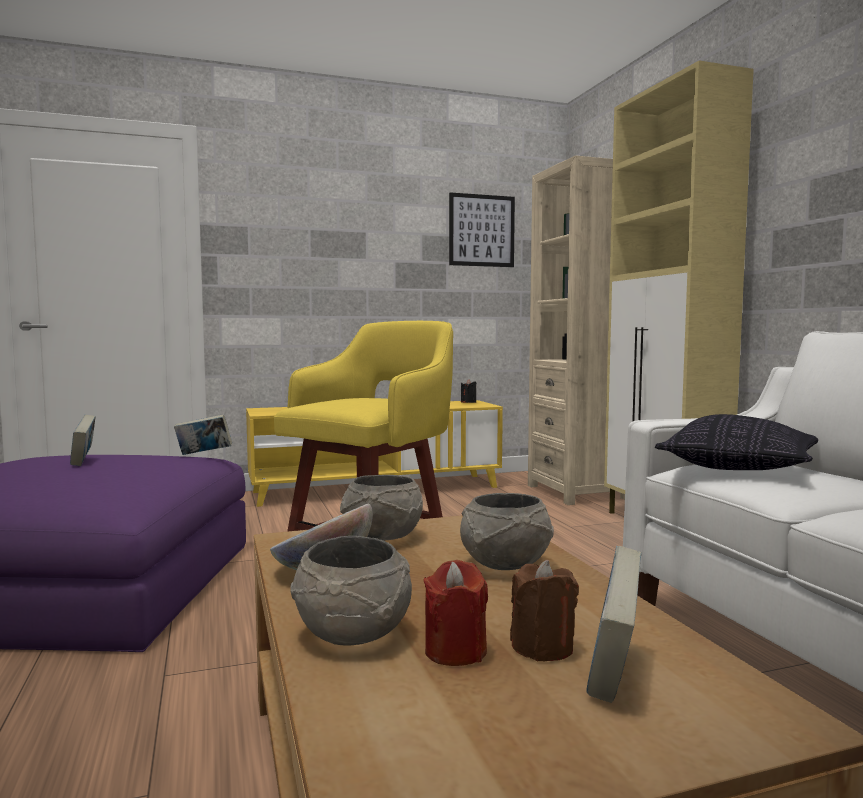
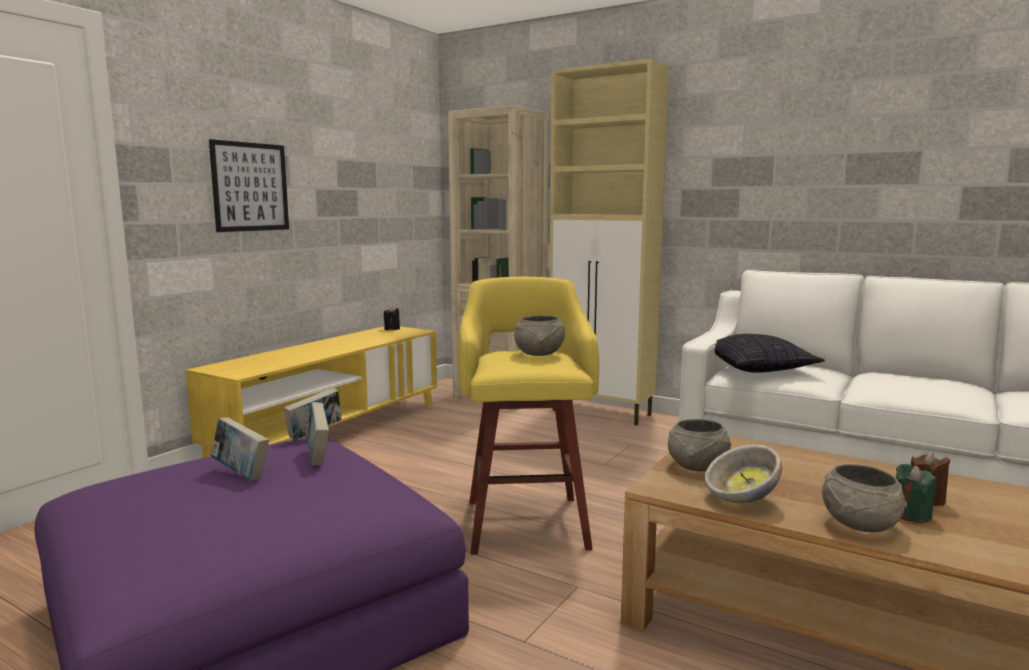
camera: 40 degrees left, 5 degrees up
(455, 651) = (911, 514): red candle -> green candle
(481, 230) = (384, 156): picture -> picture (250, 187)
(504, 564) = (798, 464): grey bowl -> grey bowl (539, 354)
(613, 672) = (967, 499): book -> book (318, 456)

